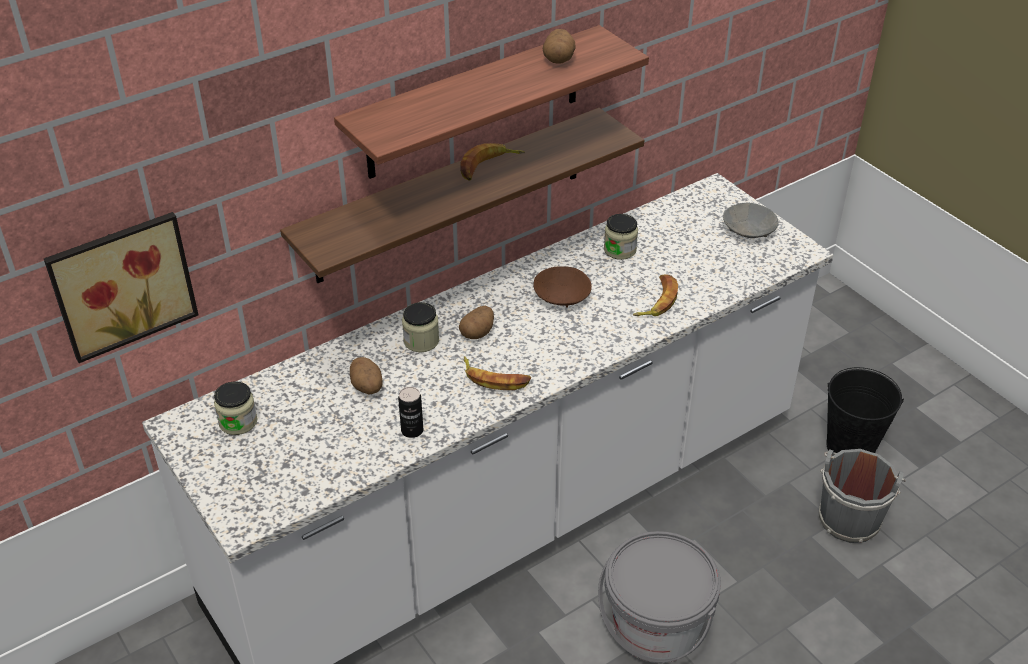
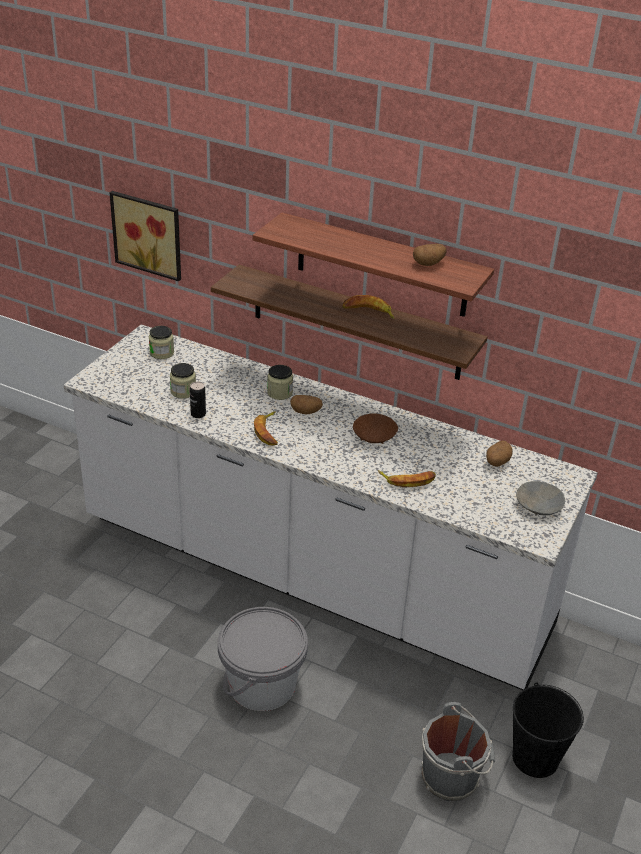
camera: 60 degrees right, 5 degrees down
(367, 387) = (223, 386): potato -> potato (497, 462)
(620, 250) = (449, 448): jar -> jar (183, 391)

